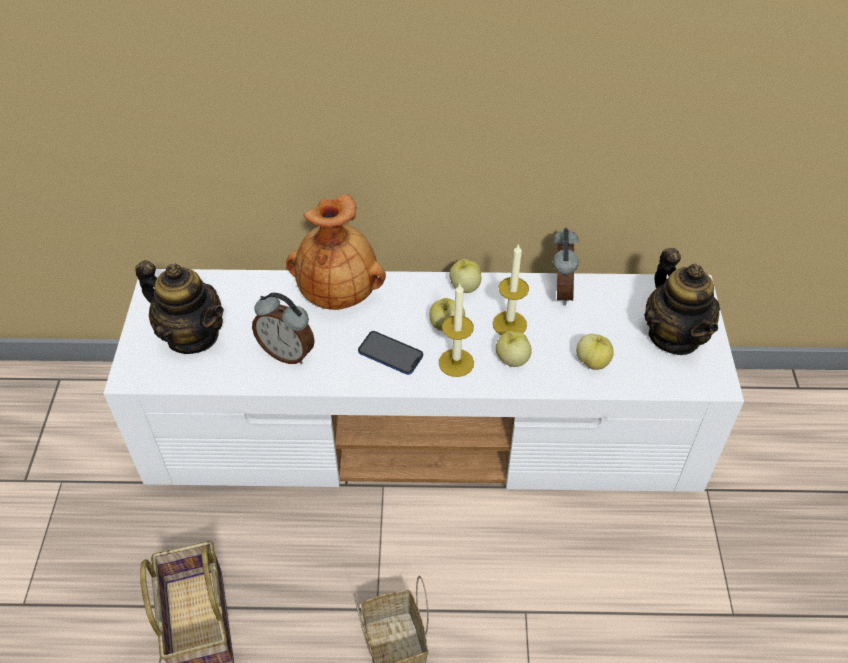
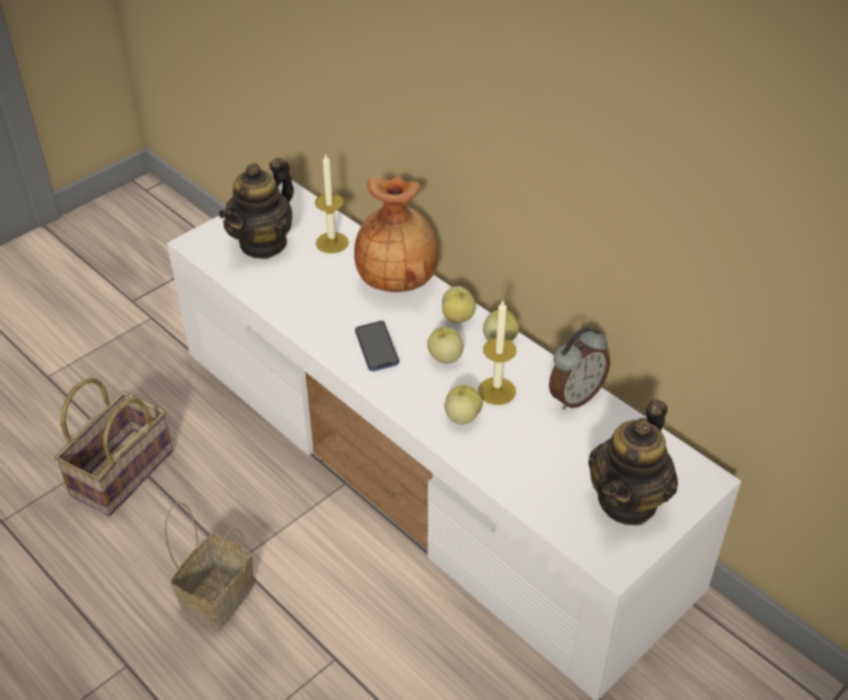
camera: 45 degrees right, 5 degrees down
(192, 336) = (263, 243): teapot -> teapot turned 45 degrees clockwise
(288, 353) = (308, 297): alarm clock -> none
(456, 362) = (416, 388): candle -> candle (332, 242)
(592, 362) = (526, 466): apple -> apple (458, 317)

